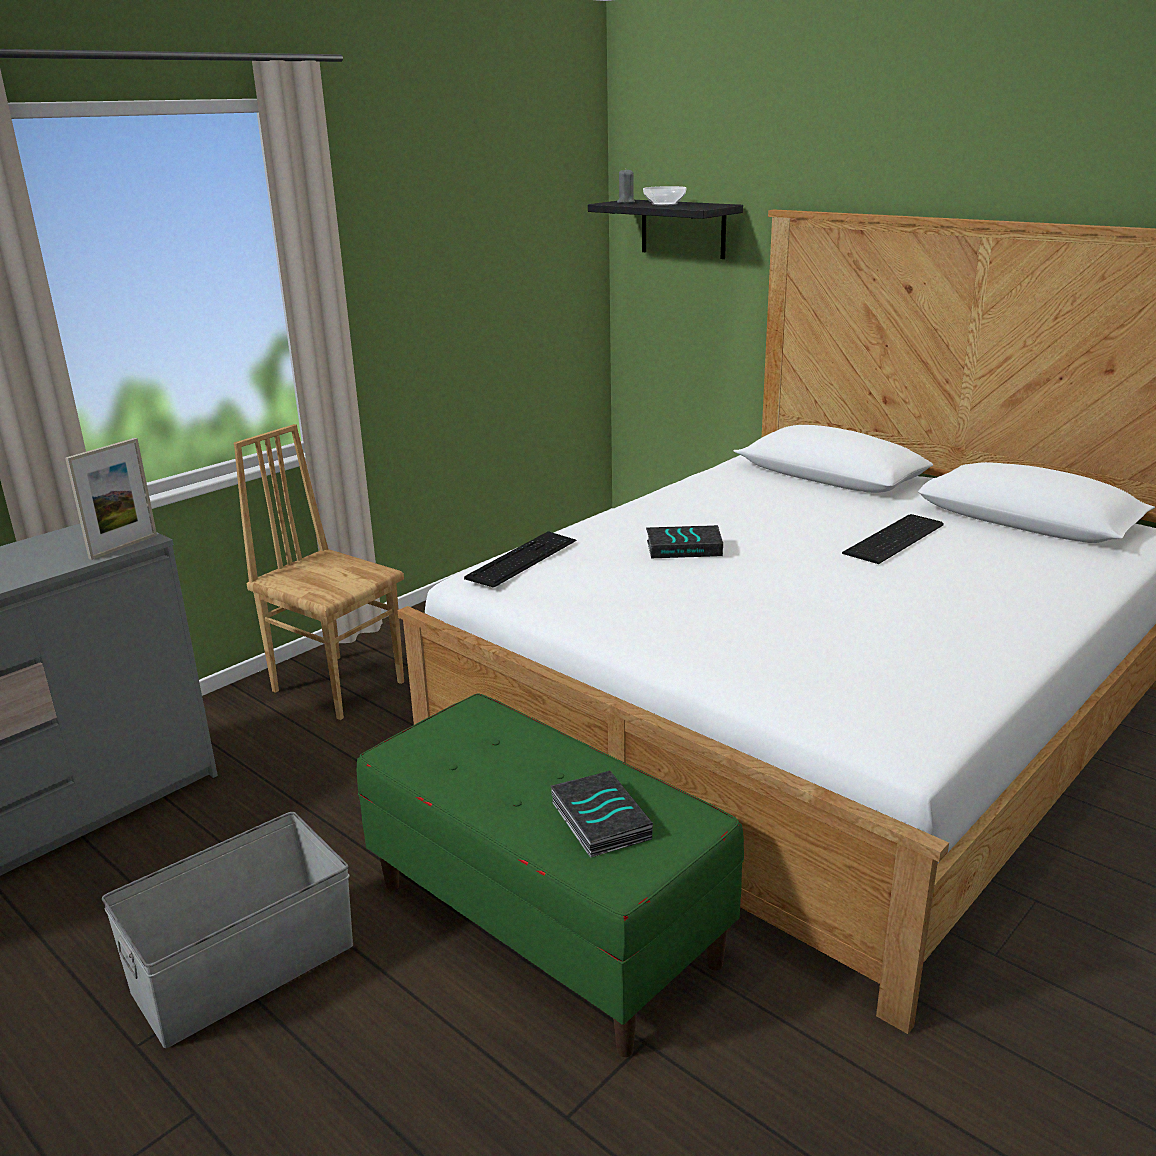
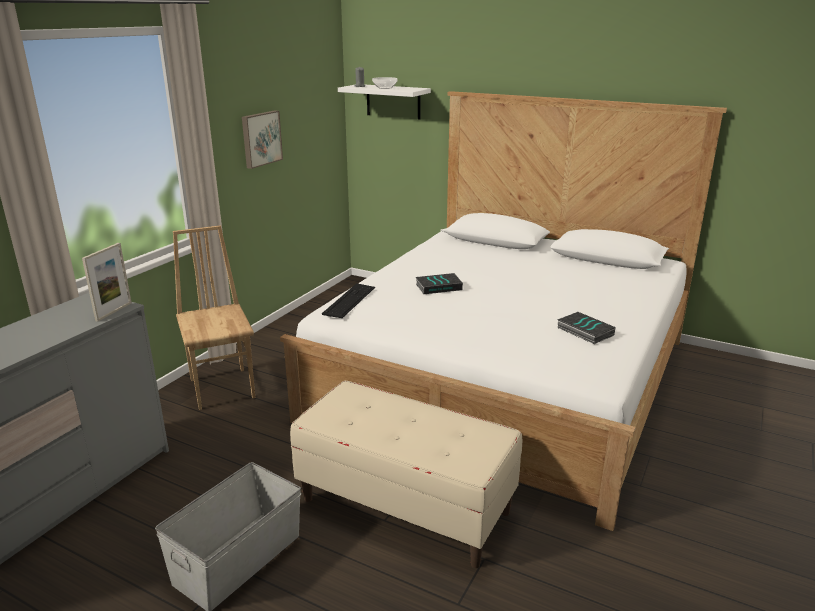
camera: 15 degrees left, 0 degrees up
(339, 685) = (223, 388): brown chair -> brown chair turned 45 degrees clockwise
(442, 286) = (260, 138): none -> picture
(546, 922) = (406, 505): green bench -> beige bench
(598, 820) = (447, 440): book -> book (584, 331)
(683, 228) = (393, 101): black shelf -> white shelf
(897, 539) = (547, 274): keyboard -> none

